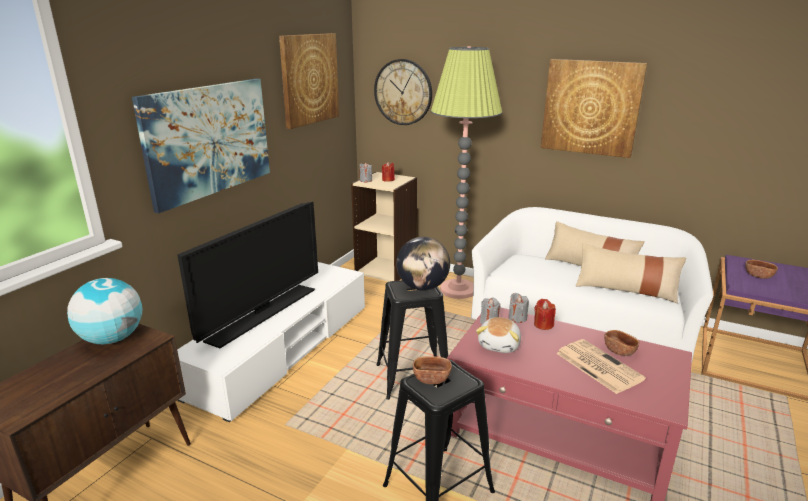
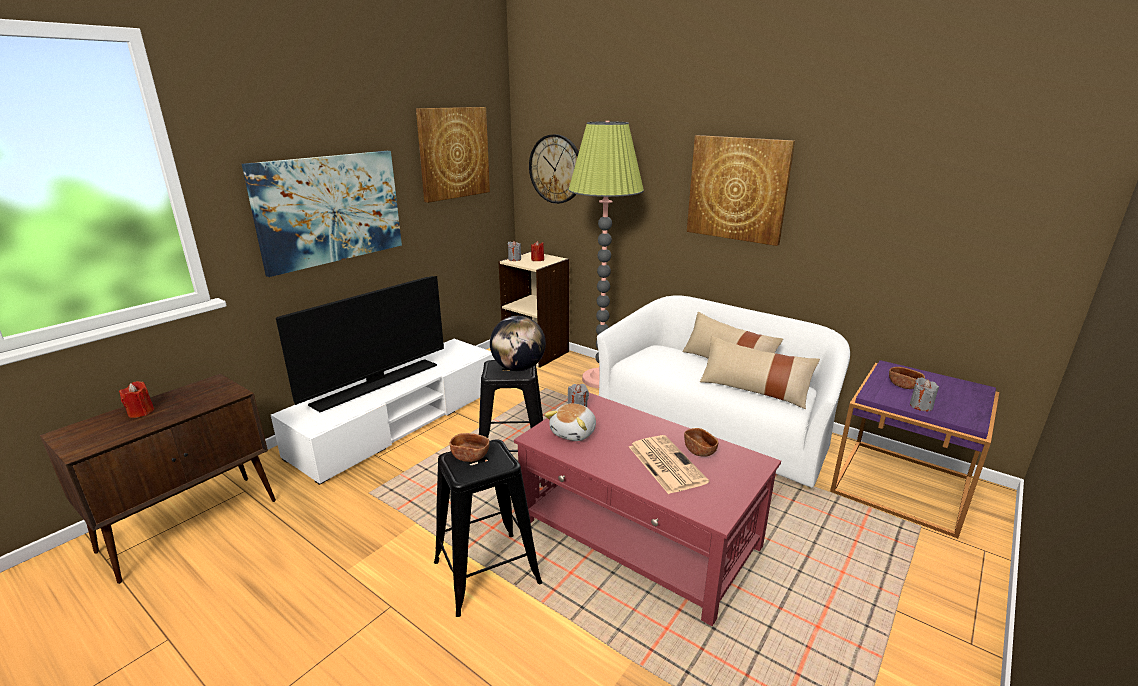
camera: 10 degrees right, 0 degrees up
(112, 339) = (199, 390): globe -> none
(517, 318) = (609, 408): grey candle -> grey candle (921, 406)
(543, 325) = (632, 417): red candle -> red candle (141, 412)

